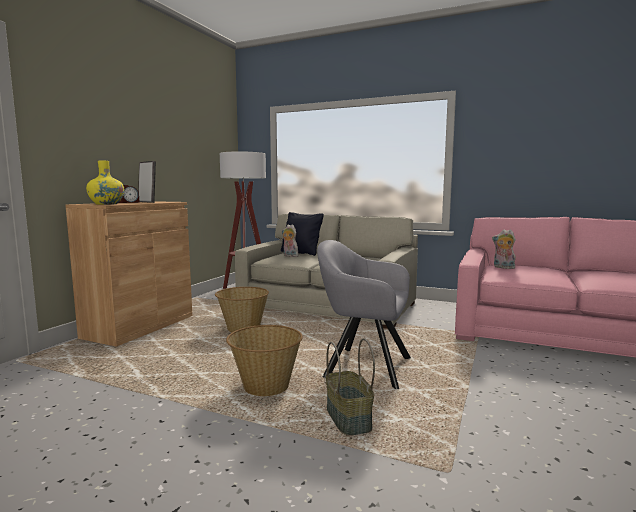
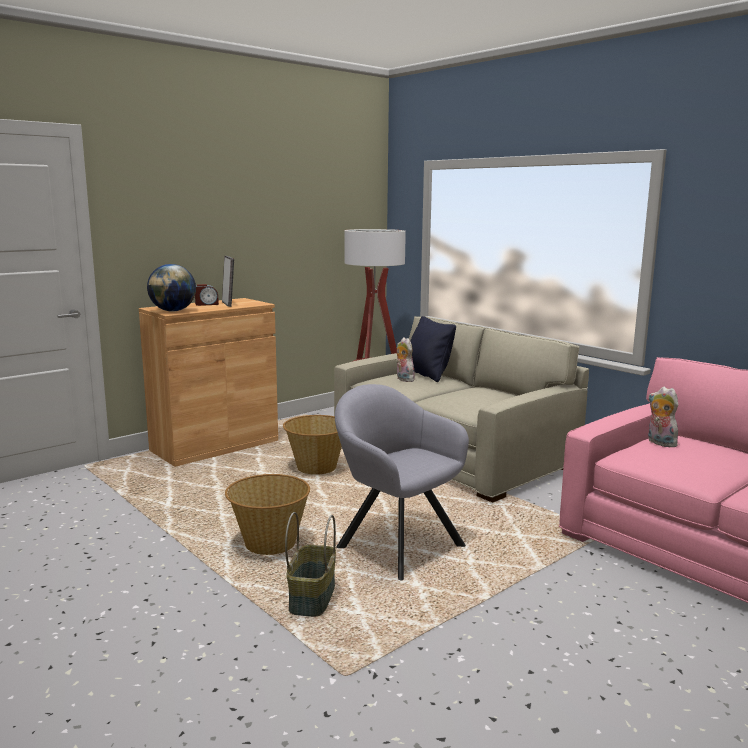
camera: 25 degrees right, 5 degrees up
(106, 204) = (173, 311): yellow vase -> globe

